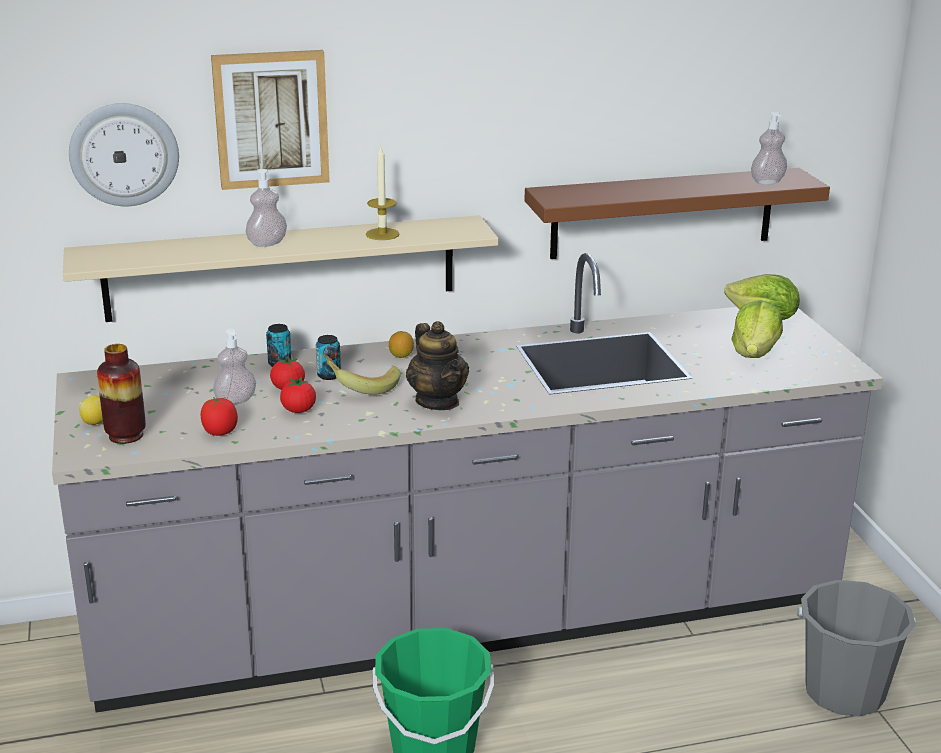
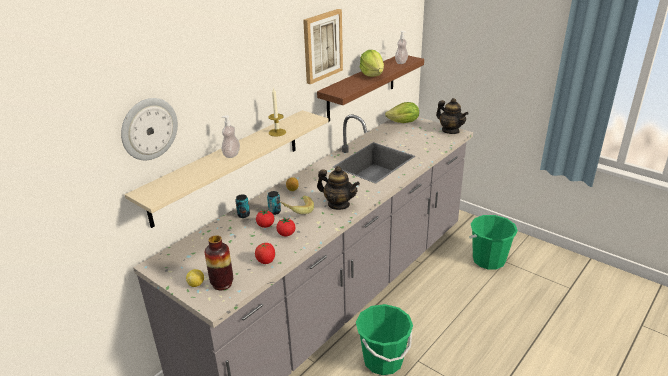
camera: 35 degrees left, 5 degrees up
(235, 400) = (250, 242): soap dispenser -> none
(271, 119) = (216, 87): picture -> picture (322, 46)
(755, 353) = (421, 137): lettuce -> lettuce (372, 75)
(836, 361) = (450, 131): none -> teapot
(844, 692) = (488, 260): grey bucket -> green bucket

